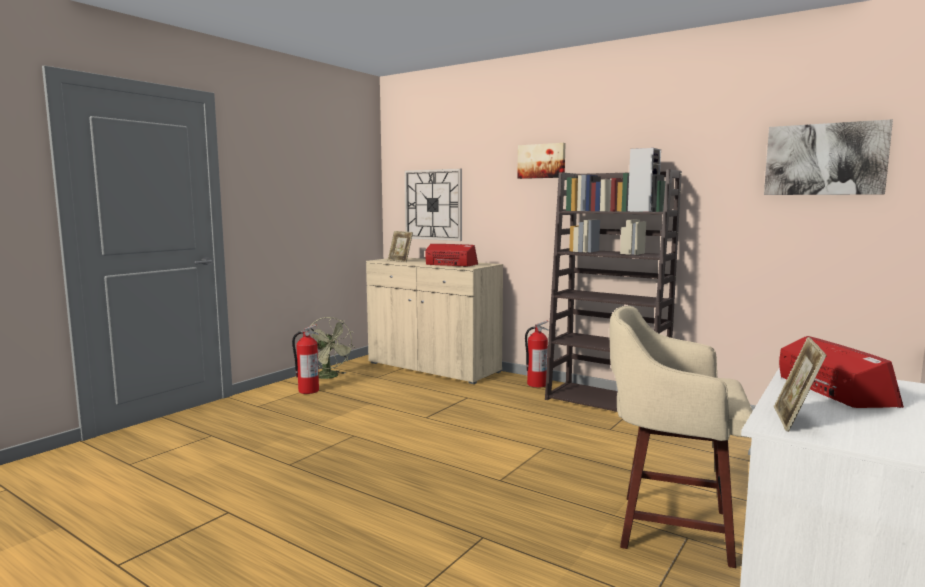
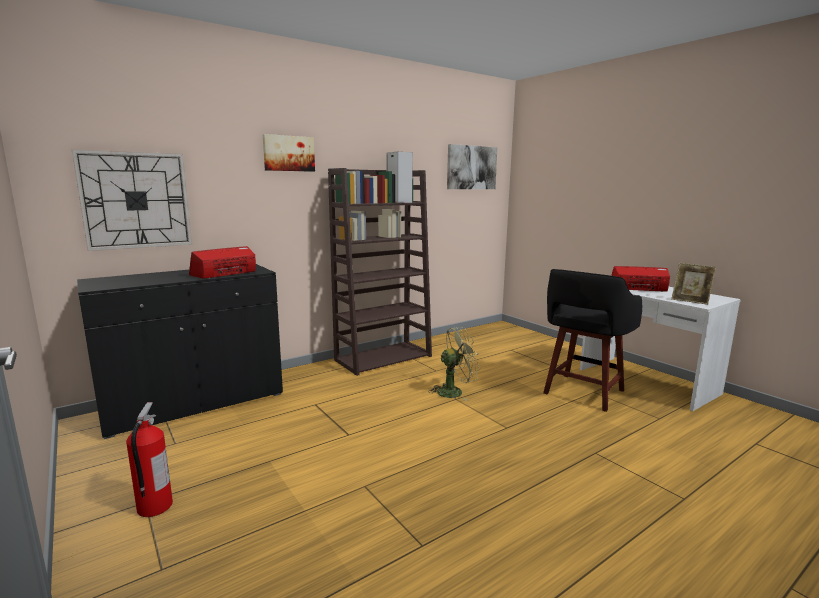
camera: 70 degrees left, 5 degrees up
(330, 377) = (116, 480): green fan -> green fan (454, 391)
(400, 261) = (131, 282): picture frame -> none
(433, 367) = (195, 403): beige cabinet -> black cabinet
(536, 384) = (317, 370): fire extinguisher -> none
(669, 528) = (582, 393): beige stool -> black stool

